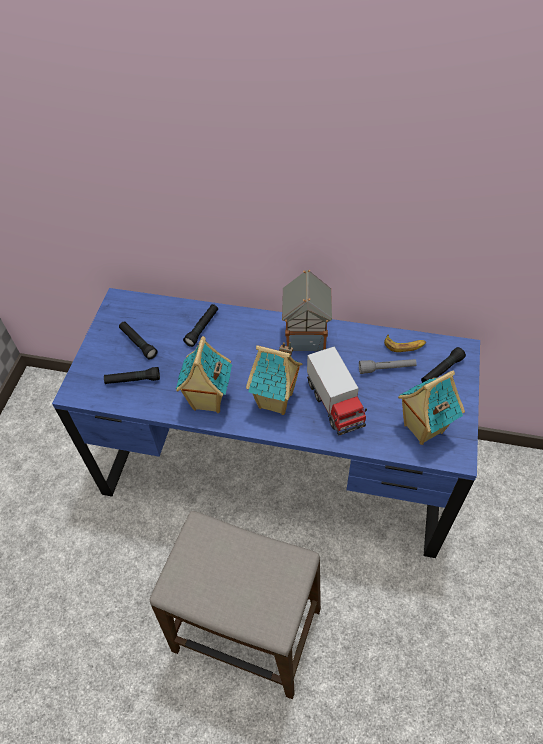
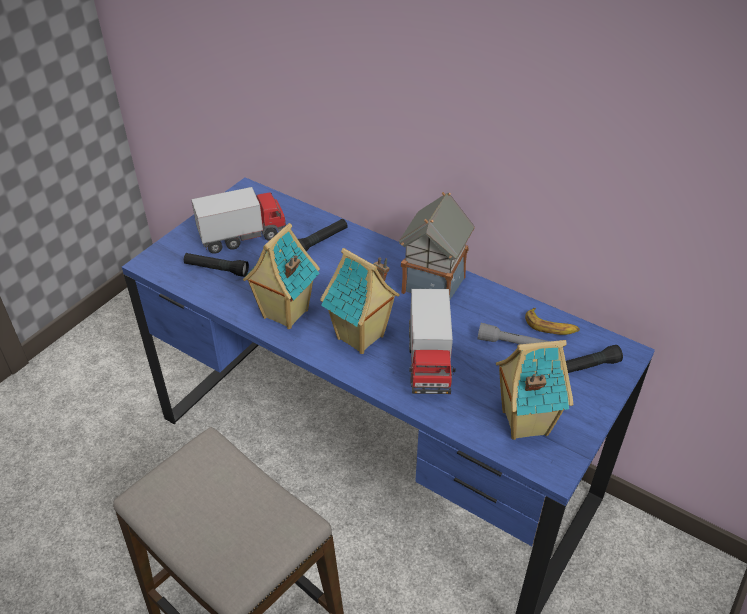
camera: 20 degrees right, 10 degrees down
(138, 343) = (243, 236): black flashlight -> toy truck

